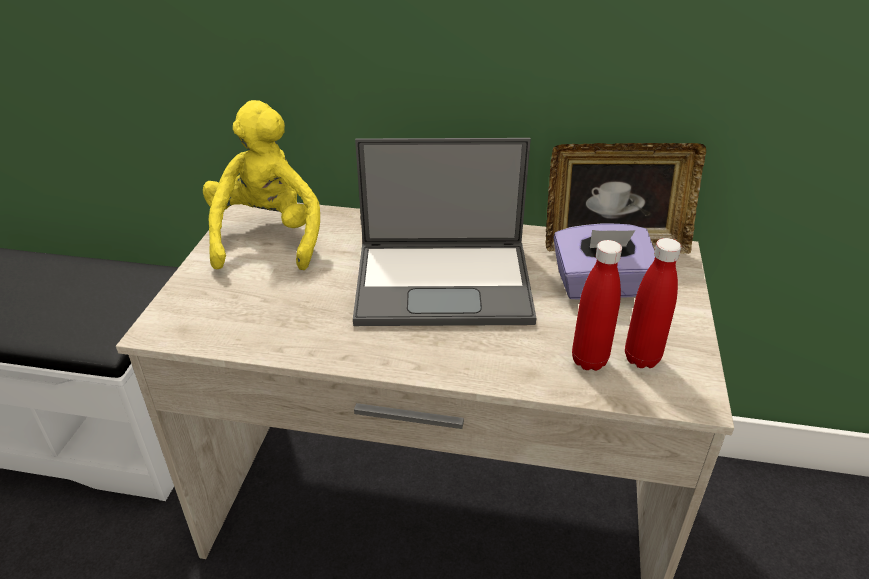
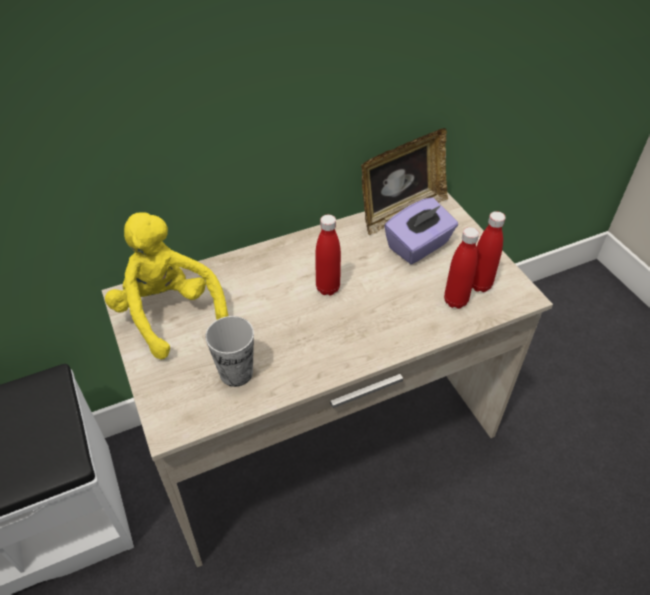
camera: 35 degrees left, 10 degrees up
(268, 314) = (236, 373): none -> cup
(445, 282) = (327, 288): laptop -> red bottle

